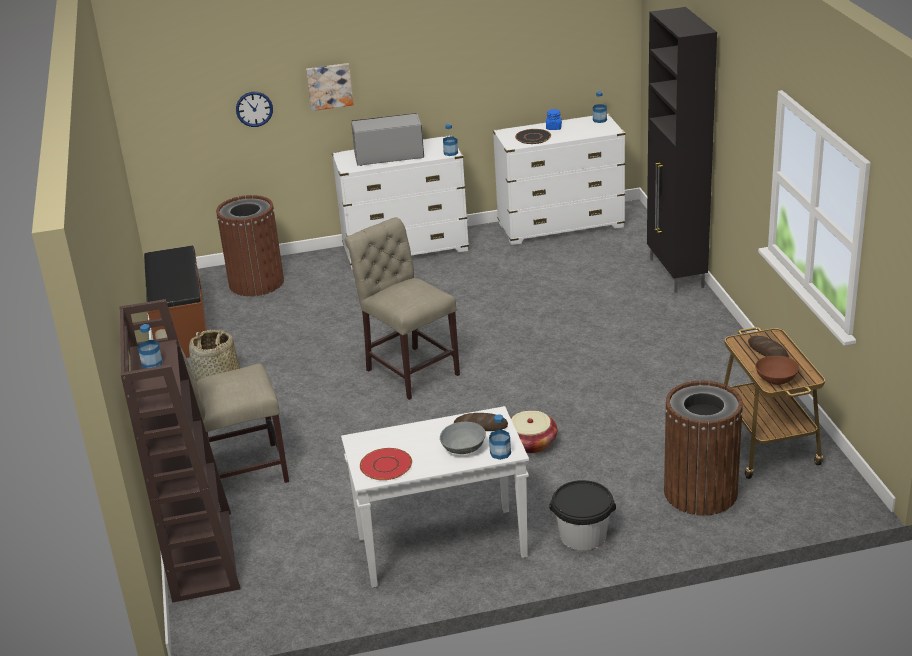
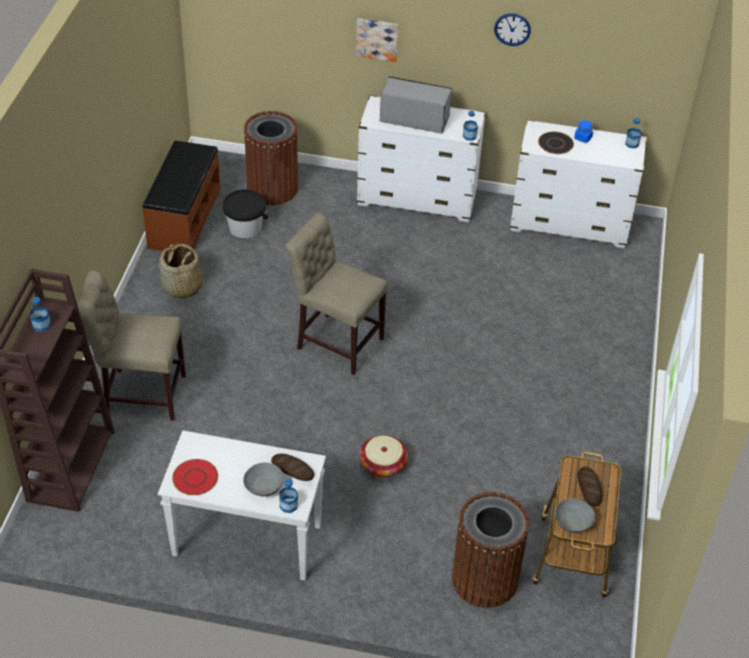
camera: 20 degrees right, 15 degrees up
(254, 109) = (304, 39): wall clock -> wall clock (512, 29)
(409, 370) = (336, 341): beige chair -> beige chair turned 45 degrees counterclockwise
(583, 535) = (362, 579): black bucket -> black bucket (245, 227)
(676, 274) = (633, 325): black cabinet -> none
(777, 379) = (573, 523): brown bowl -> grey bowl

